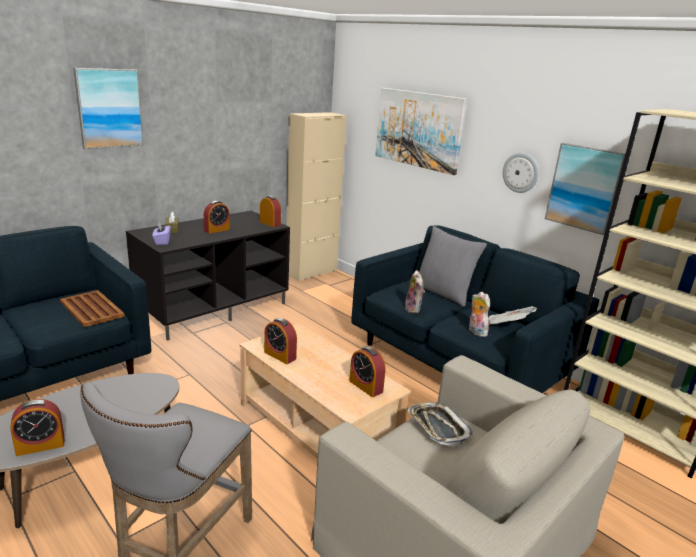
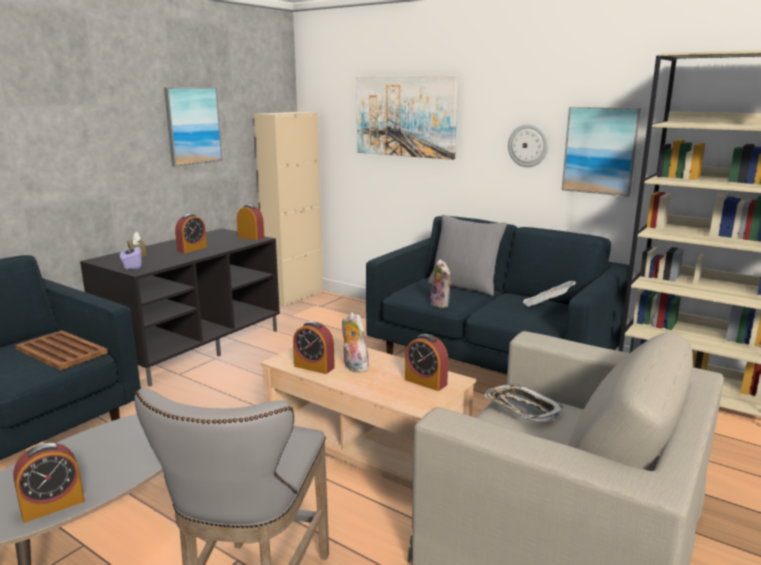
camera: 10 degrees left, 5 degrees down
(109, 108) = (51, 111): picture -> picture (193, 126)
(475, 331) = (516, 316): plush toy -> plush toy (353, 367)

